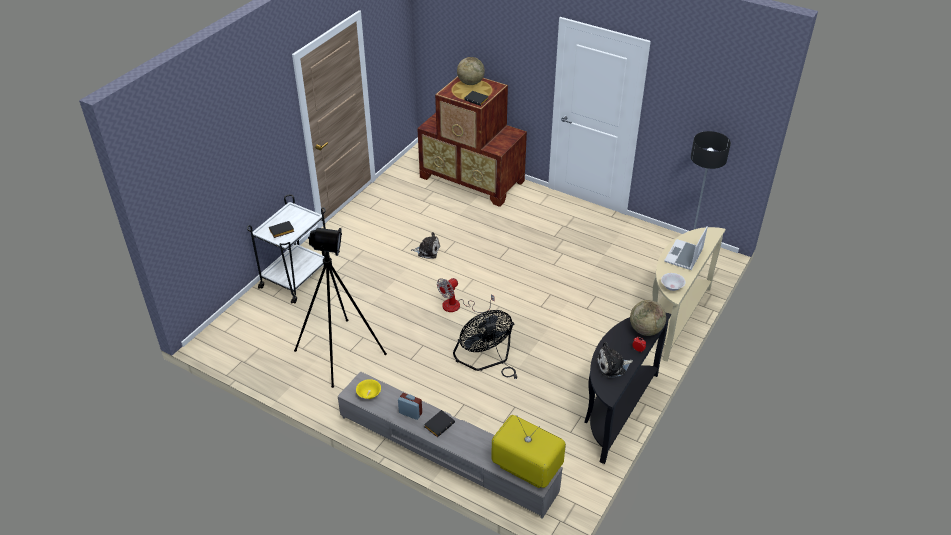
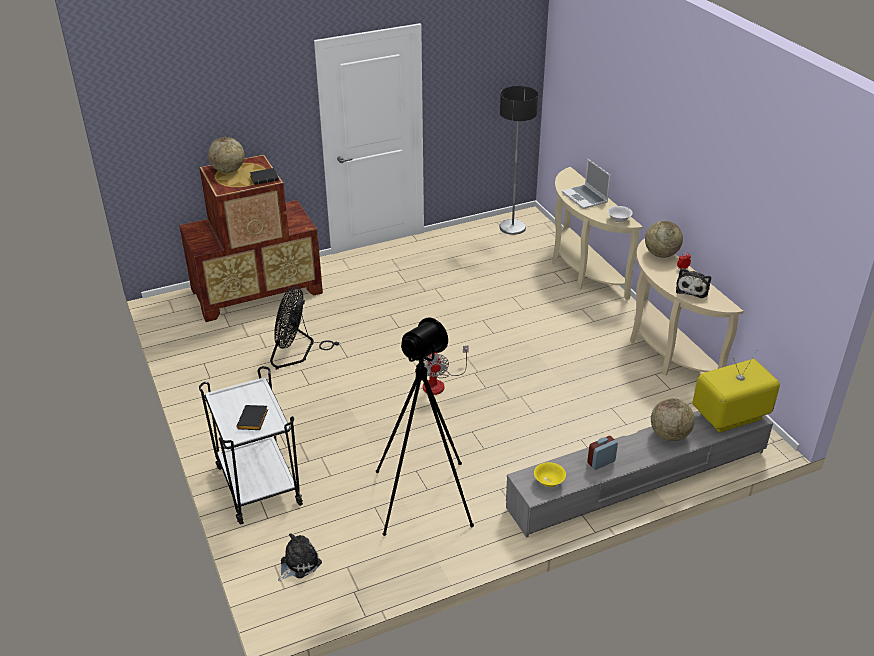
camera: 55 degrees left, 5 degrees down
(427, 251) = (331, 367): plush toy -> plush toy (298, 563)
(439, 424) = (632, 448): black book -> none
(472, 439) = (669, 435): none -> globe
(490, 360) = (535, 395): black fan -> black fan (300, 349)
(615, 410) = (664, 352): black console table -> beige console table

